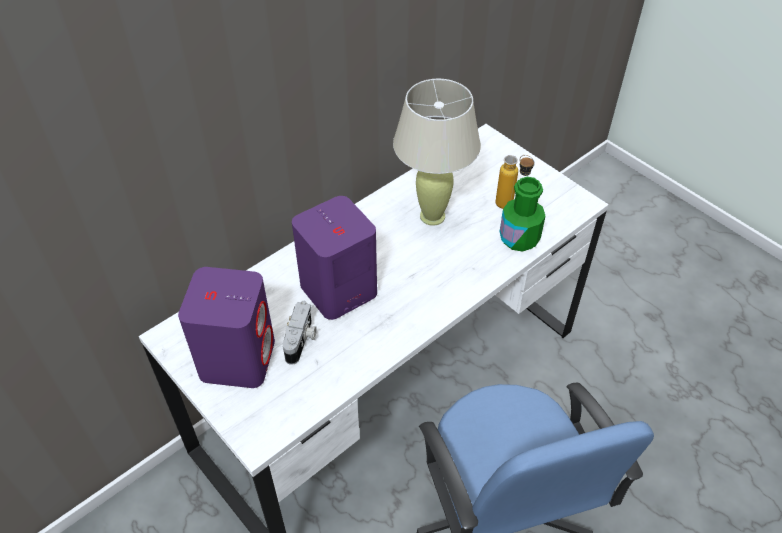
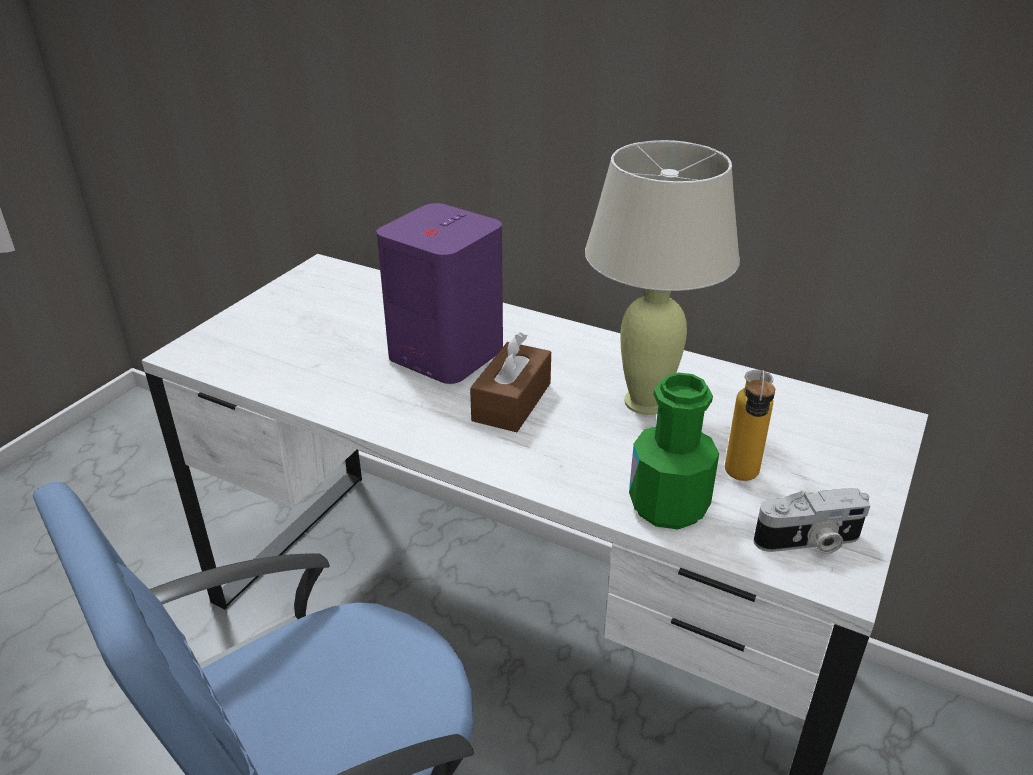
camera: 70 degrees right, 15 degrees down
(238, 357) = (305, 313): purple speaker -> none
(301, 340) = (347, 347): camera -> camera (809, 542)
(406, 272) = (512, 402): none -> brown tissue box

